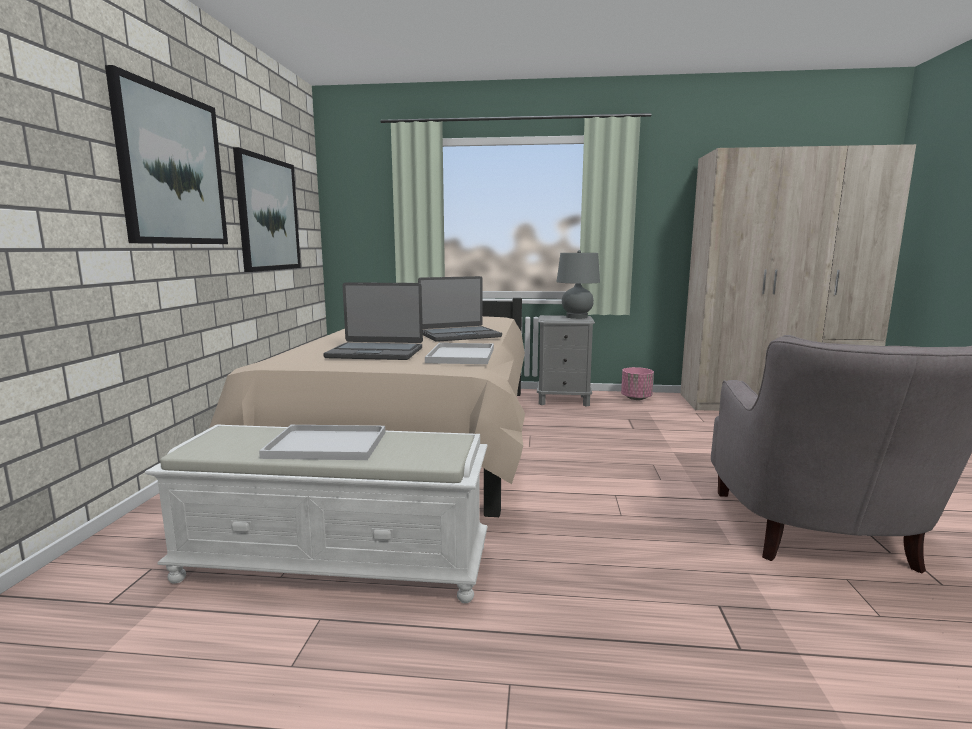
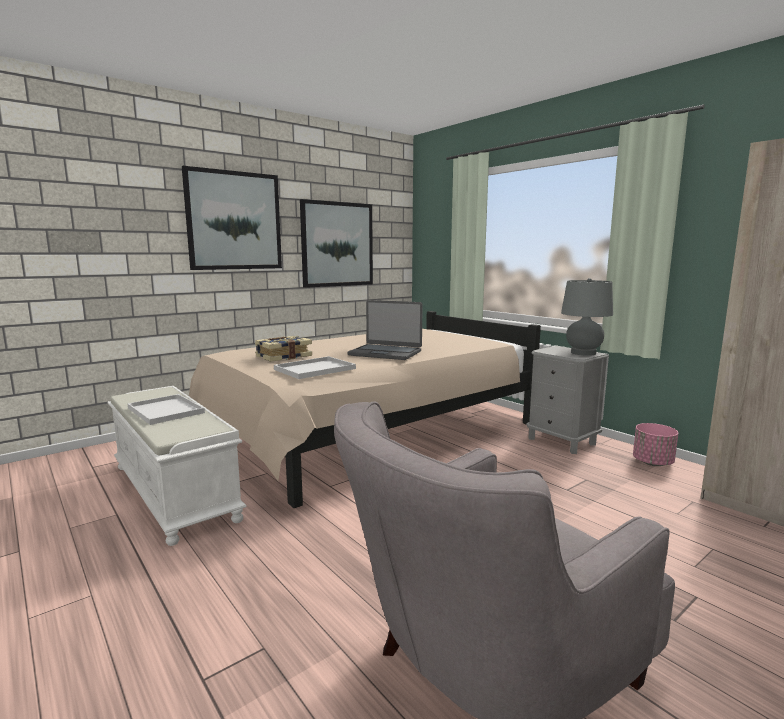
camera: 45 degrees right, 0 degrees up
(376, 353) = (283, 356): laptop -> book

